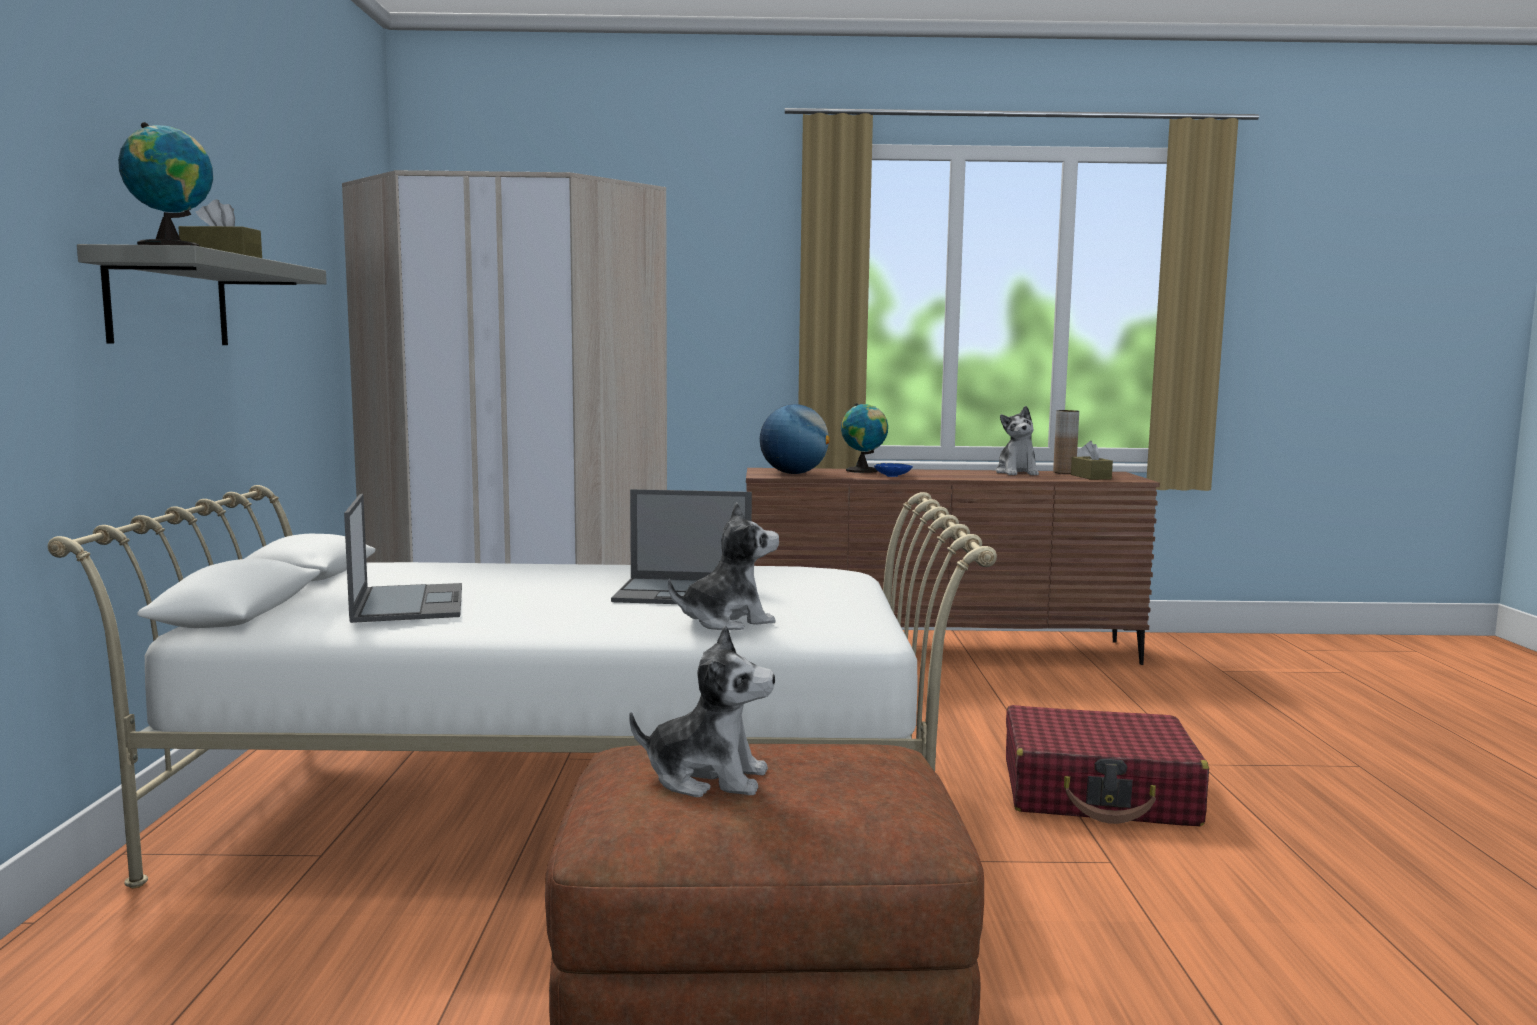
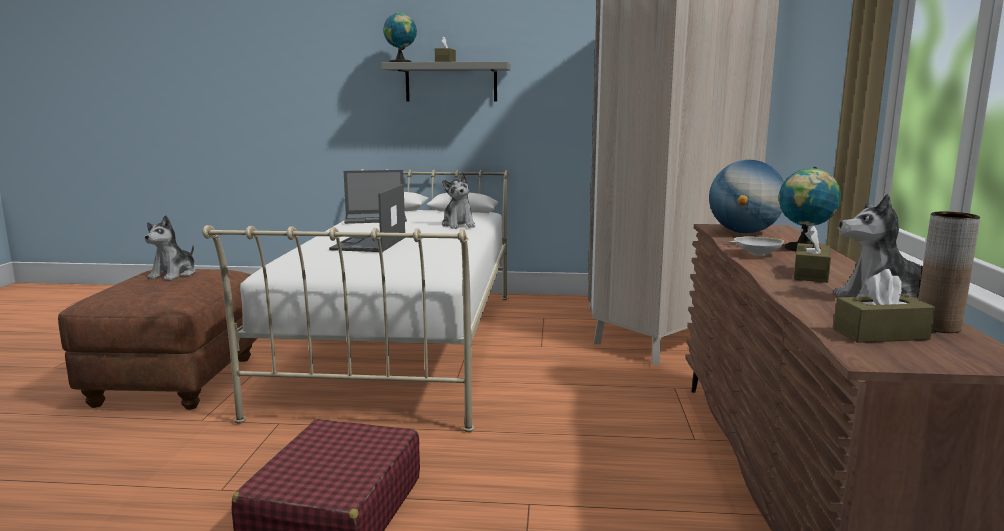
camera: 95 degrees right, 5 degrees up
(726, 621) = (303, 249): plush toy -> plush toy (458, 225)
(892, 476) = (756, 254): blue bowl -> white bowl
(955, 474) = (810, 274): none -> brown tissue box

